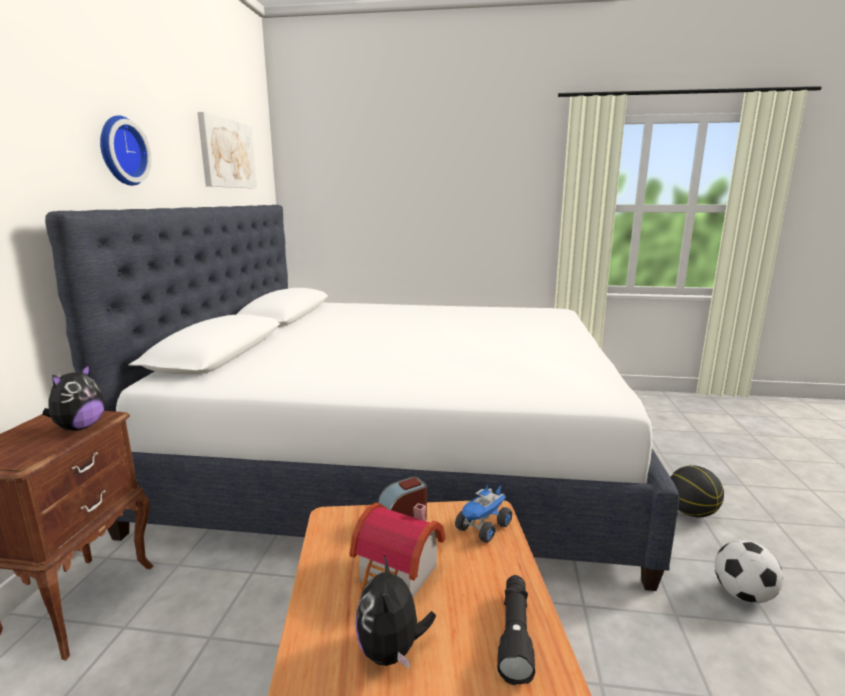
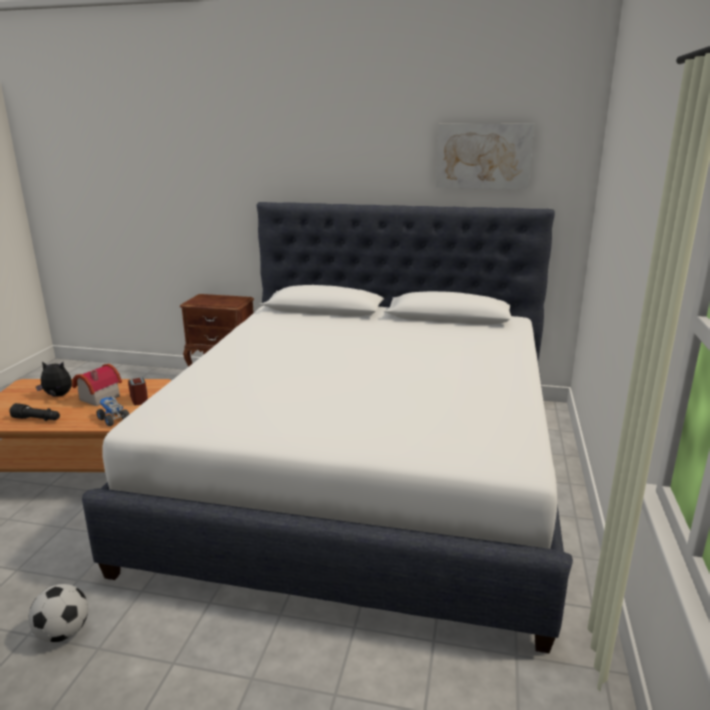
camera: 95 degrees right, 5 degrees up
(79, 427) = (220, 303): plush toy -> none
(120, 151) = (338, 165): wall clock -> none
(691, 512) = (183, 656): basketball -> none

